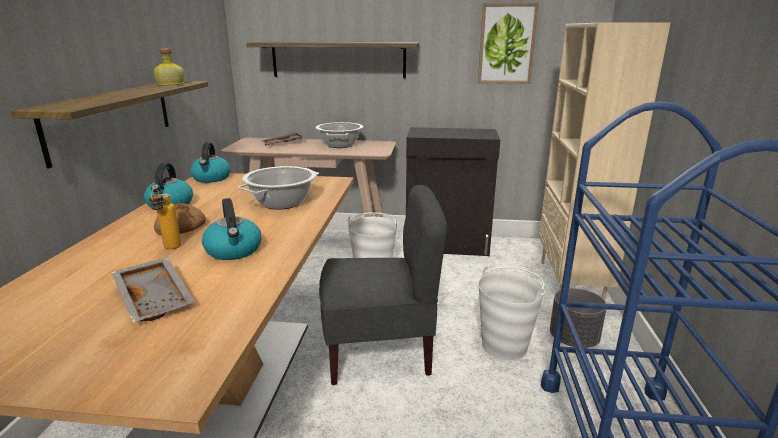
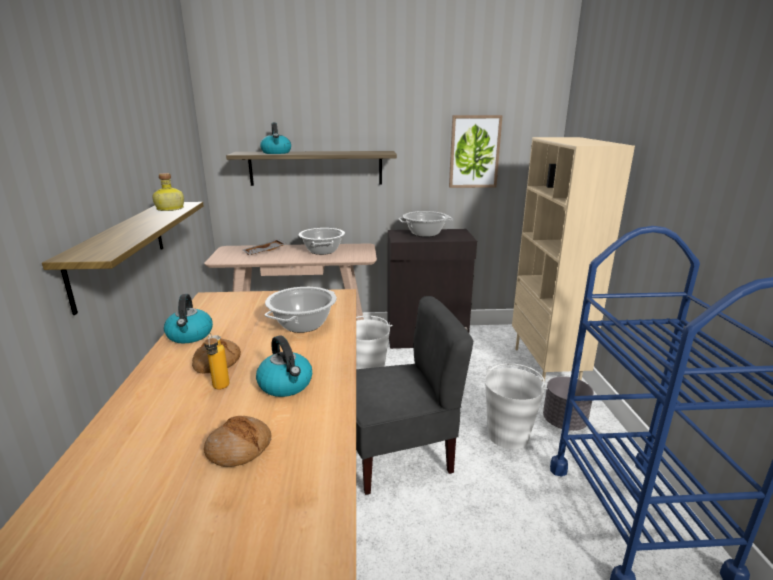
camera: 10 degrees left, 0 degrees up
(156, 298) = (239, 448): grey tray -> bread
(211, 178) = (215, 299): kettle -> kettle (276, 153)
(448, 131) = (425, 233): none -> cooking pot

